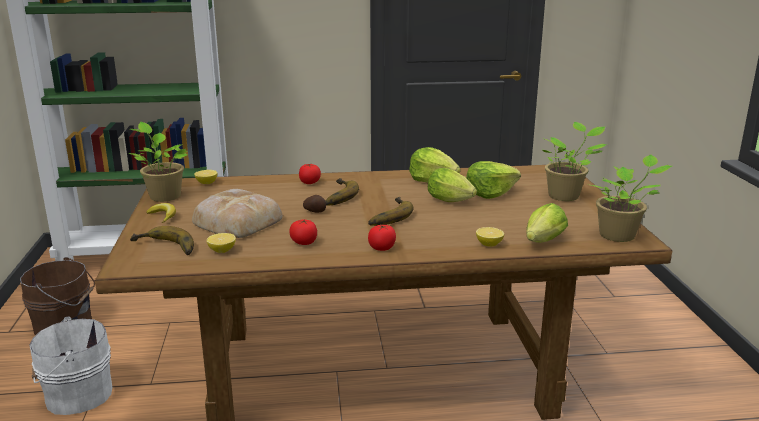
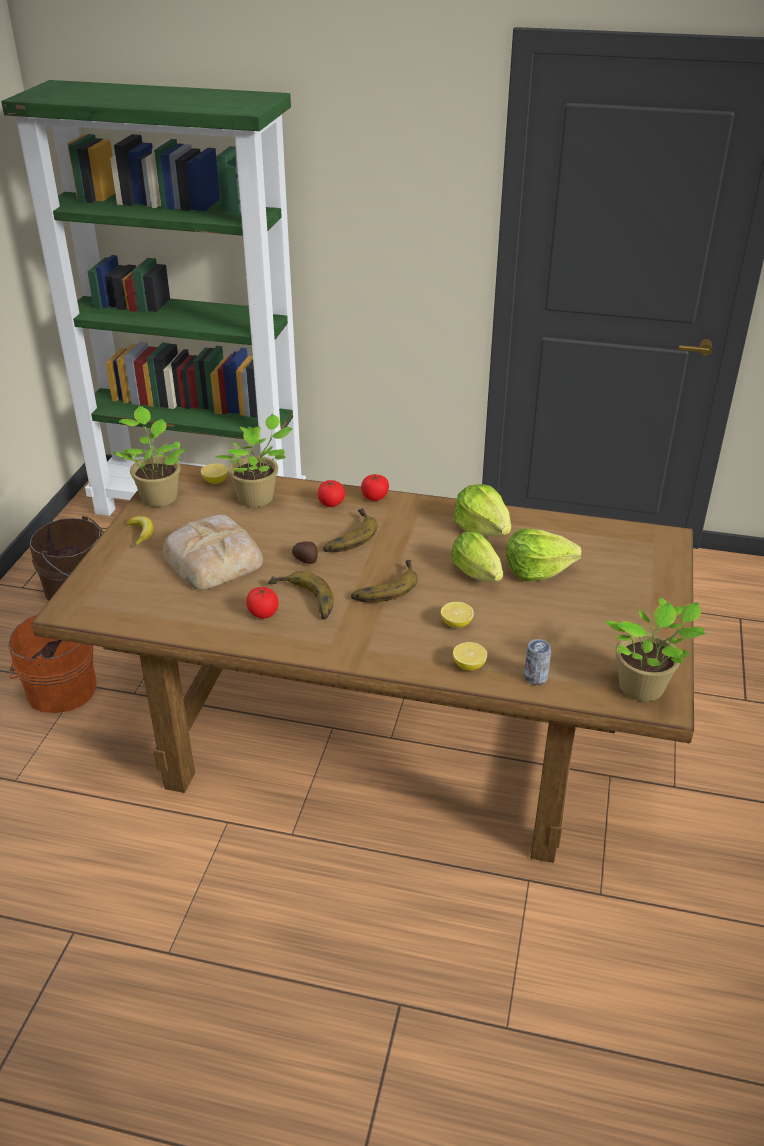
camera: 20 degrees right, 15 degrees up
(75, 395) = (58, 689): white bucket -> orange bucket
(164, 248) = (117, 588): banana -> banana (302, 601)
(222, 251) = (172, 606): lemon -> lemon (456, 624)
(382, 248) = (342, 642): tomato -> tomato (375, 497)
(542, 243) = (535, 678): lettuce -> can
(566, 196) = (633, 595): potted plant -> potted plant (259, 498)

